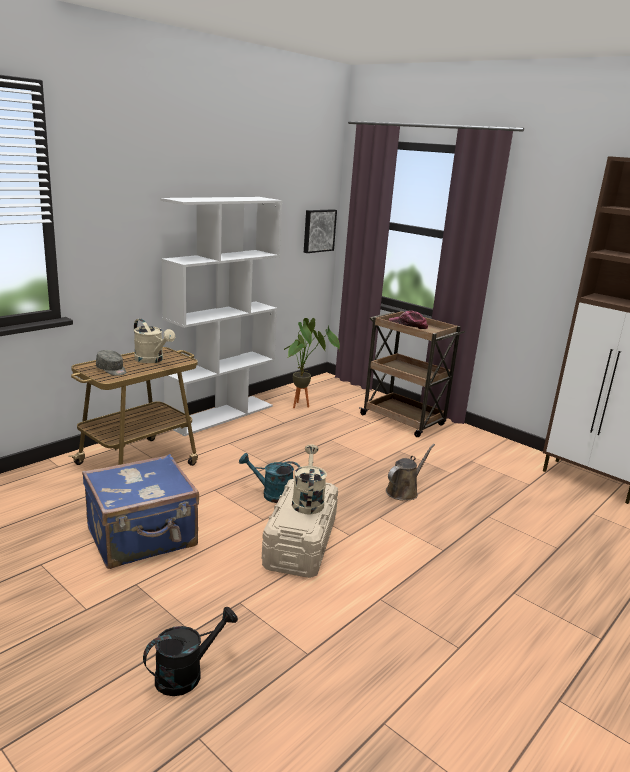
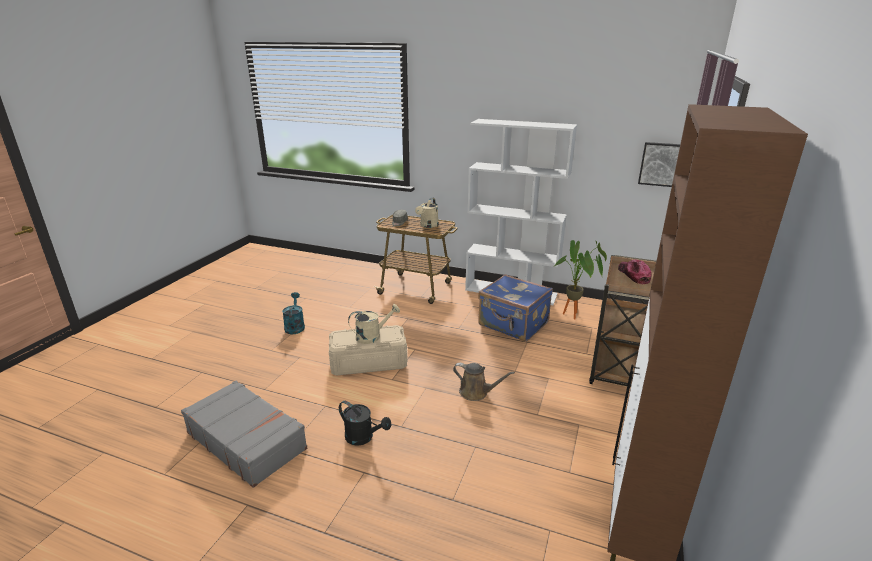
camera: 70 degrees right, 5 degrees up
(143, 538) = (341, 314): blue suitcase -> blue suitcase (513, 325)
(186, 673) = (241, 357): black watering can -> black watering can (363, 437)
(272, 494) = (419, 338): turquoise watering can -> turquoise watering can (295, 326)
(430, 688) = (247, 440): none -> grey suitcase

